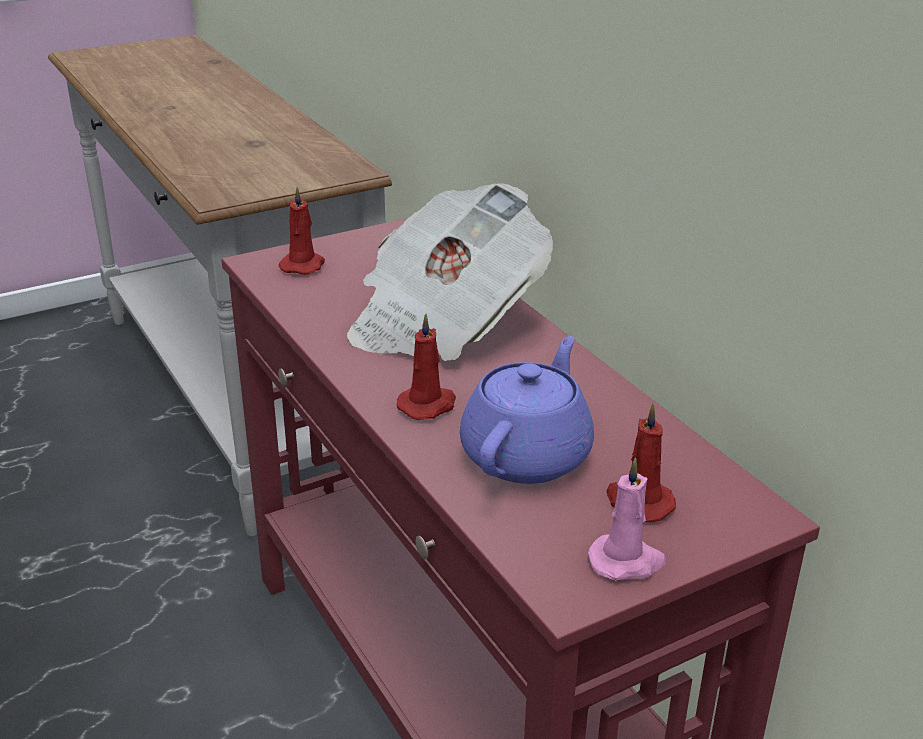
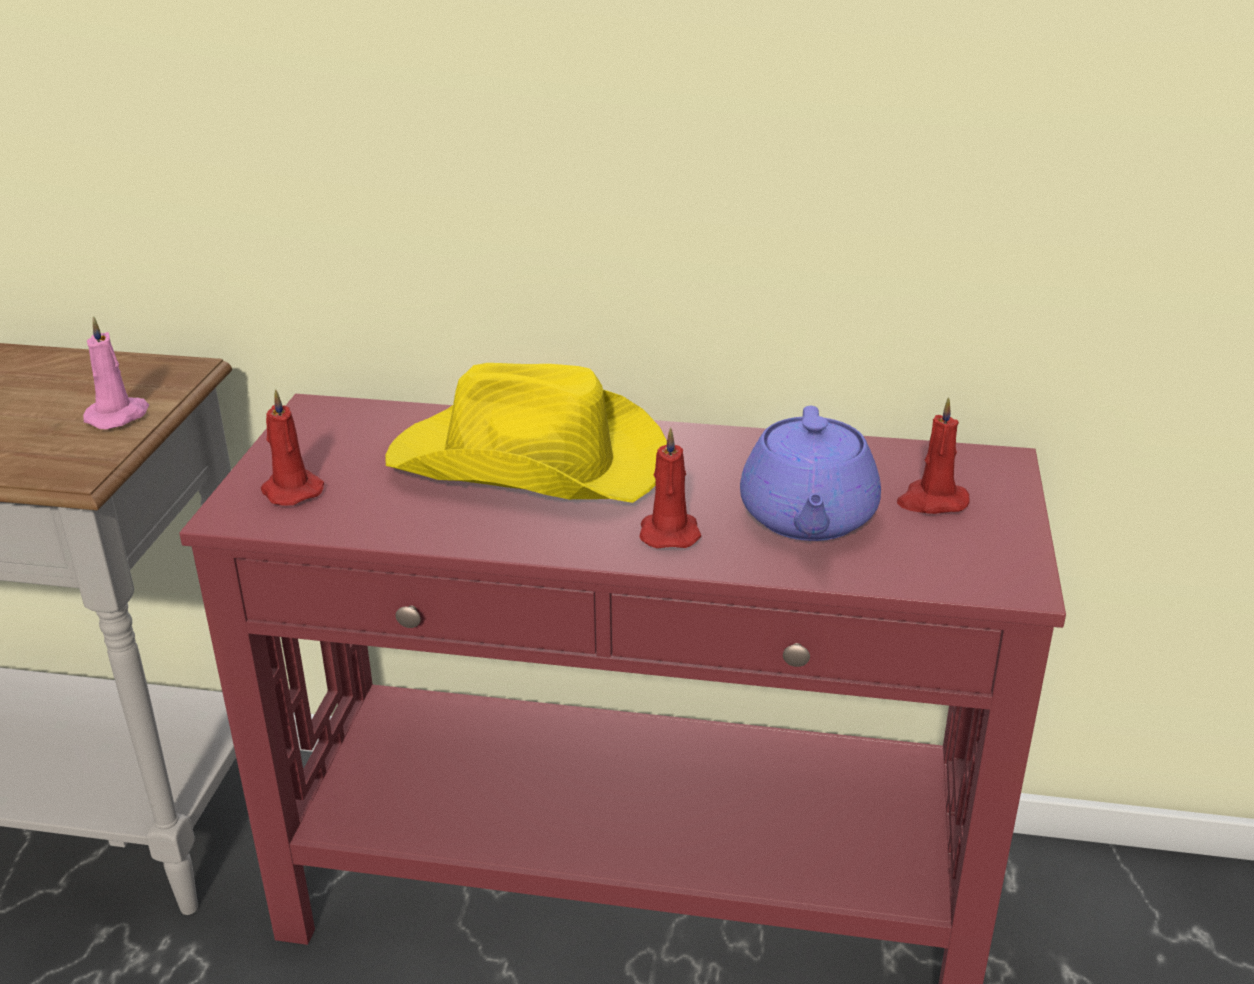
camera: 50 degrees left, 0 degrees up
(444, 321) = (532, 463): newspaper -> yellow hat
(527, 454) = (807, 518): purple teapot -> purple teapot turned 150 degrees counterclockwise
(627, 561) = (1001, 541): pink candle -> pink candle (119, 416)

